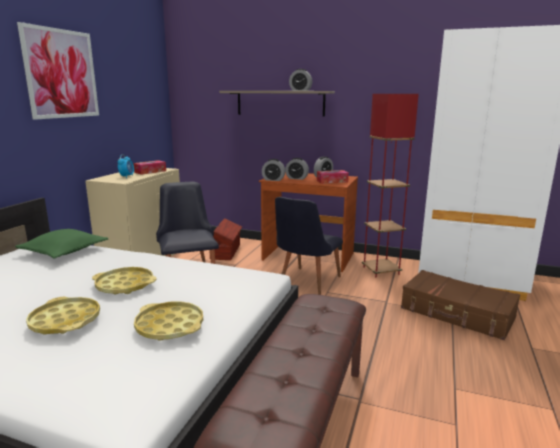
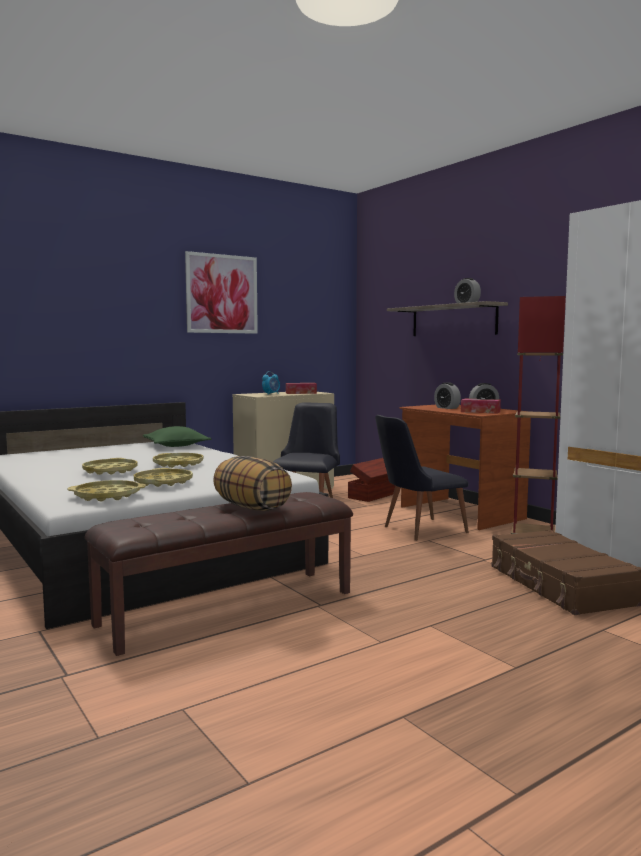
camera: 35 degrees right, 10 degrees down
(149, 377) = (107, 496): none -> yellow tray
(273, 179) = (416, 407): alarm clock -> none
(311, 338) = (251, 508): none -> pillow

